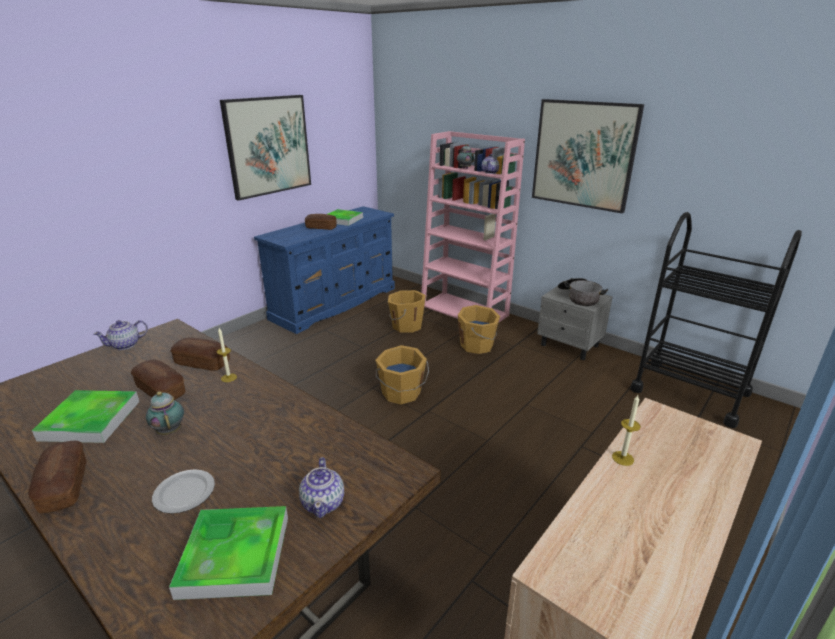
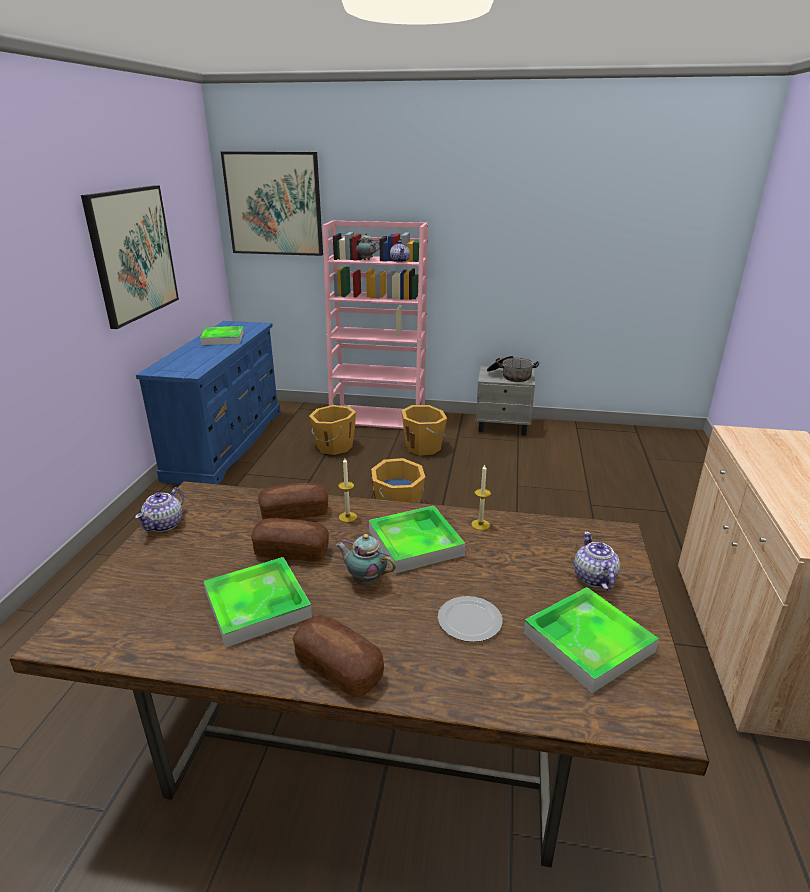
camera: 30 degrees left, 0 degrees up
(241, 415) = (415, 543): none -> tray
(321, 227) = (209, 351): bread -> none
(323, 503) = (594, 578): teapot -> teapot turned 150 degrees counterclockwise
(583, 155) = (491, 234): picture -> picture (274, 204)
(622, 458) = (756, 466): candle -> candle (480, 524)
(689, 392) = (623, 438): black cart -> none

